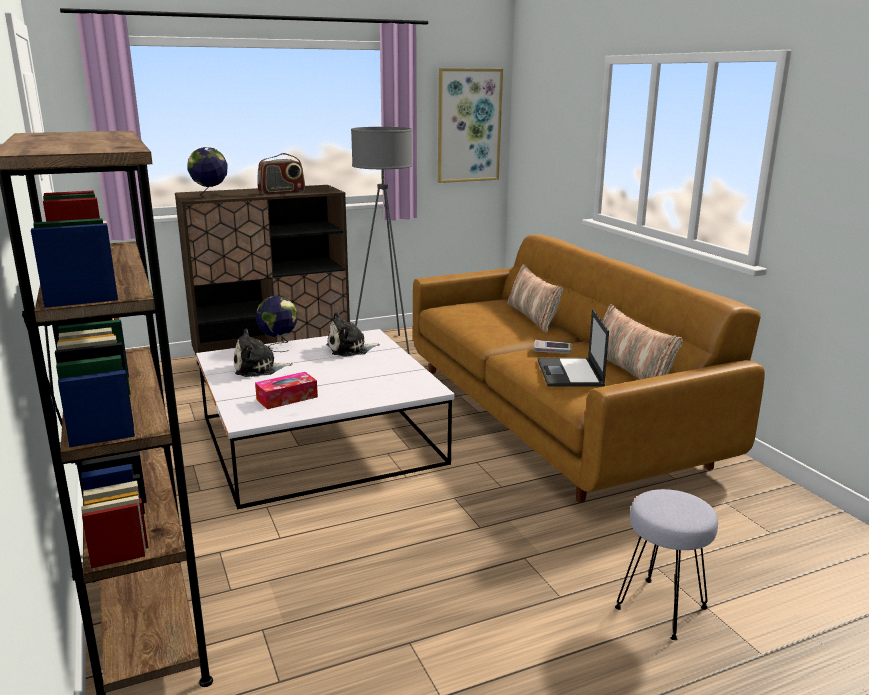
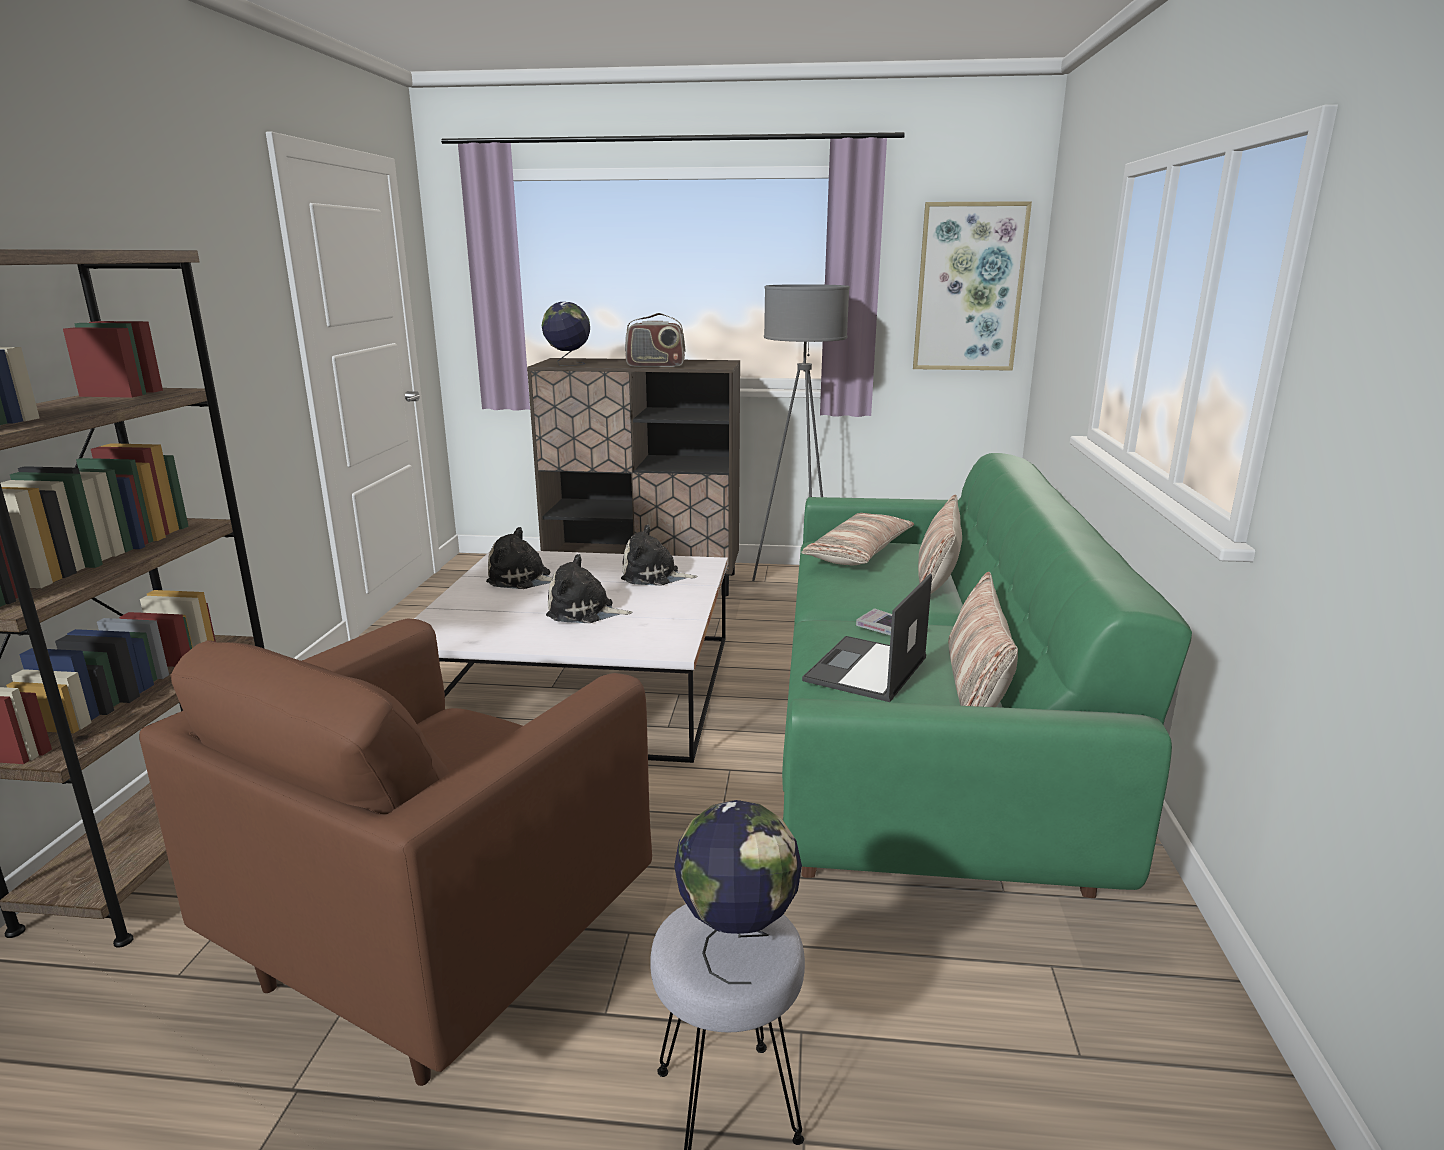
camera: 30 degrees right, 0 degrees up
(278, 346) = (582, 557): globe -> globe (737, 944)
(287, 398) = (497, 621): tissue box -> none
(339, 380) = (584, 612): none -> plush toy
(428, 603) = (438, 947): none -> brown armchair
(472, 311) = (860, 553): none -> pillow
(555, 414) = (921, 731): brown sofa -> green sofa

